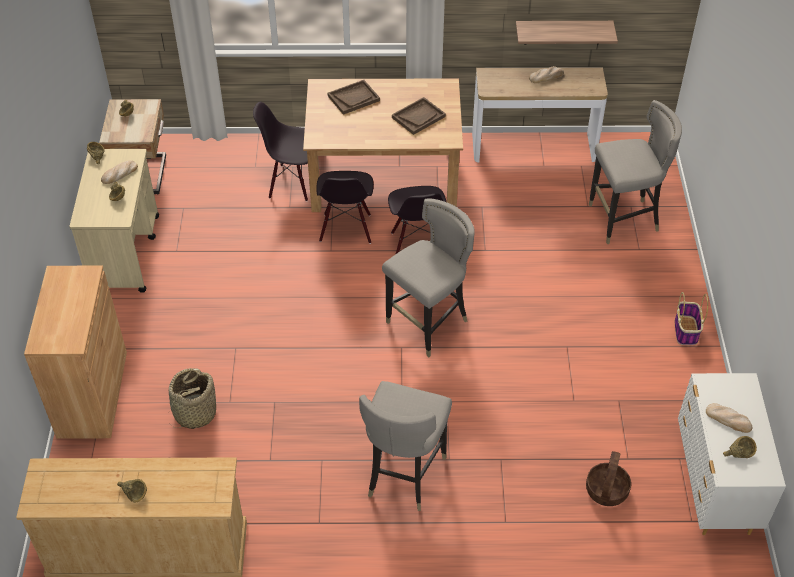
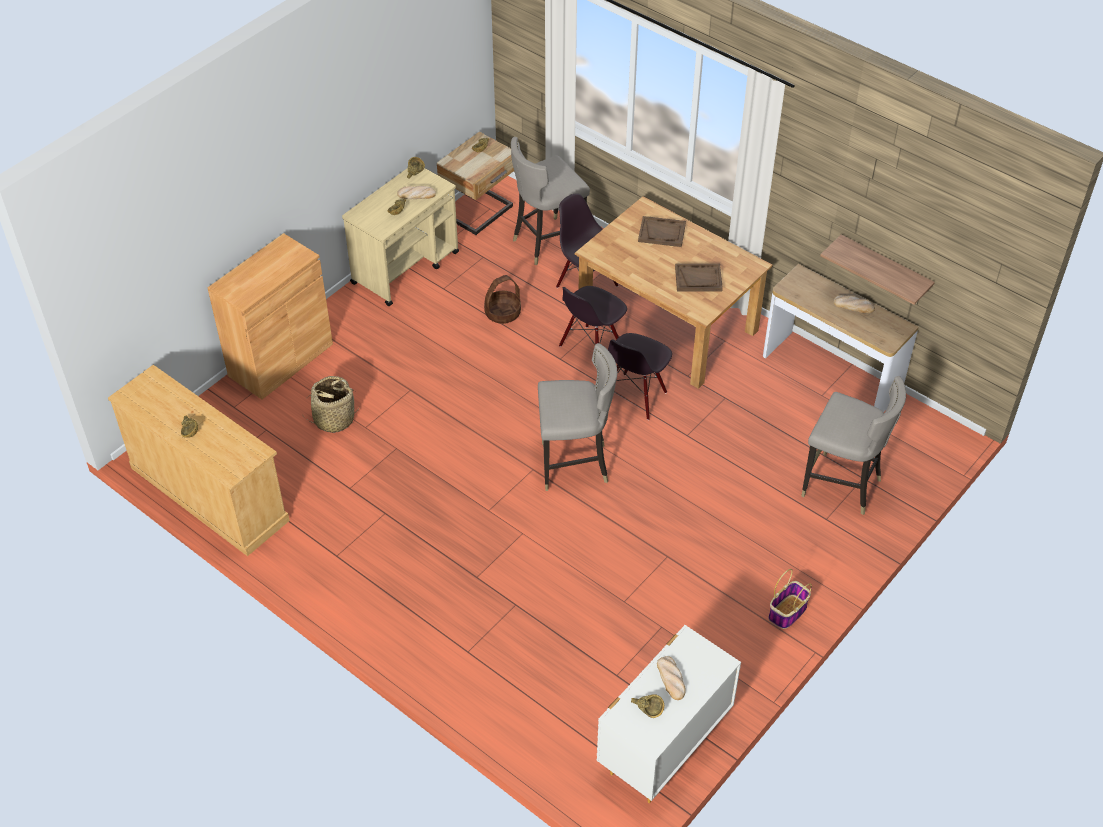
camera: 40 degrees right, 0 degrees up
(403, 475) = (430, 565): grey stool -> grey stool (547, 242)
(606, 489) = (572, 685): basket -> basket (502, 313)

